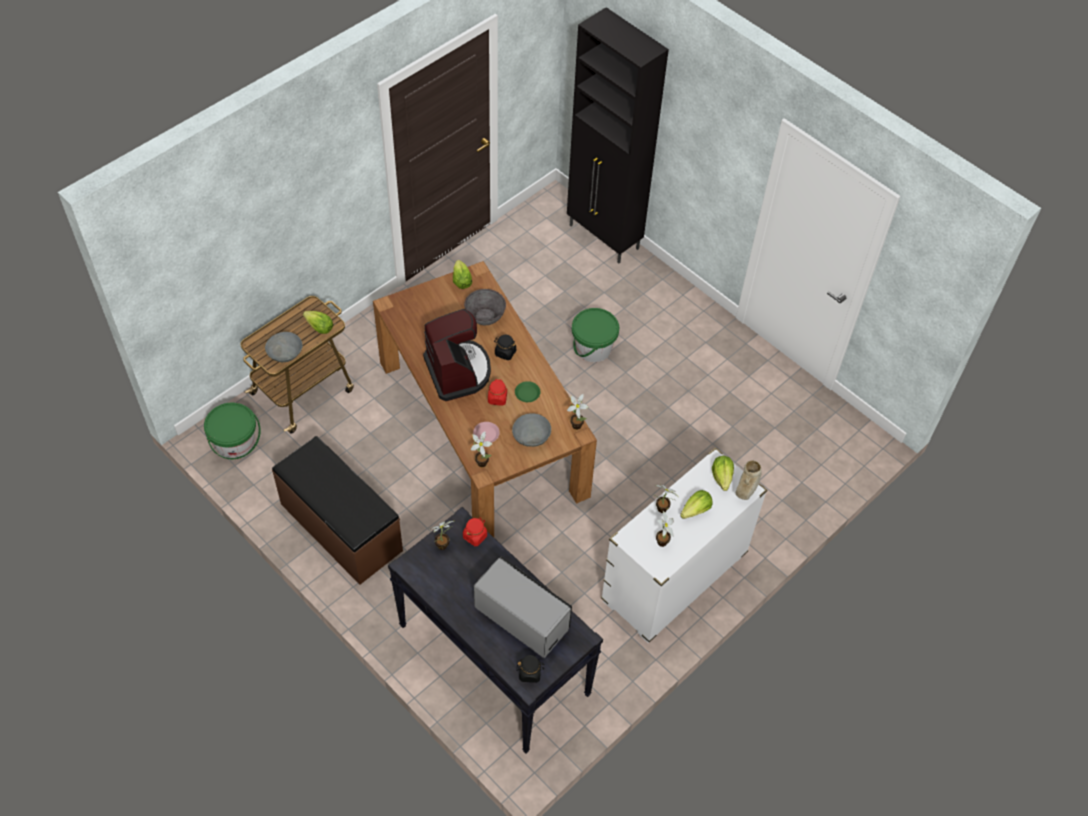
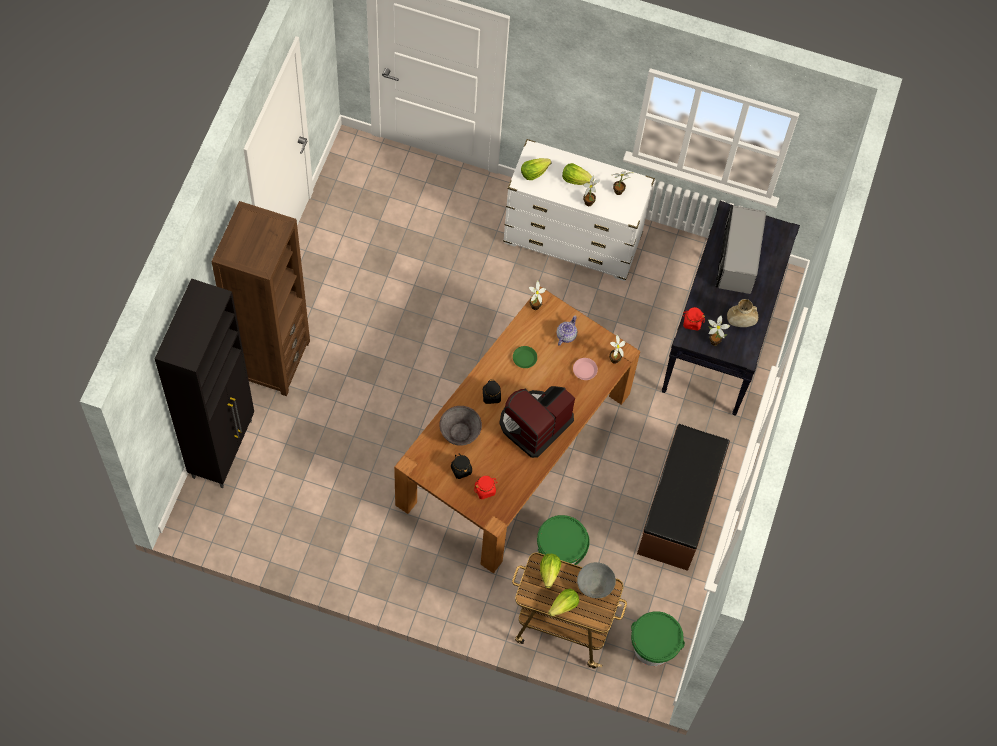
camera: 120 degrees left, 10 degrees up
(461, 281) = (430, 473): lettuce -> lettuce (564, 605)
(497, 398) = (544, 379): red jar -> red jar (485, 490)
(530, 673) = (776, 235): black jar -> black jar (461, 469)
(531, 436) = (566, 335): grey bowl -> teapot
(593, 348) = (371, 397): green bucket -> green bucket (560, 551)
(668, 297) = (272, 360): none -> brown bookcase
(746, 492) = (537, 152): beige vase -> beige vase (740, 323)

